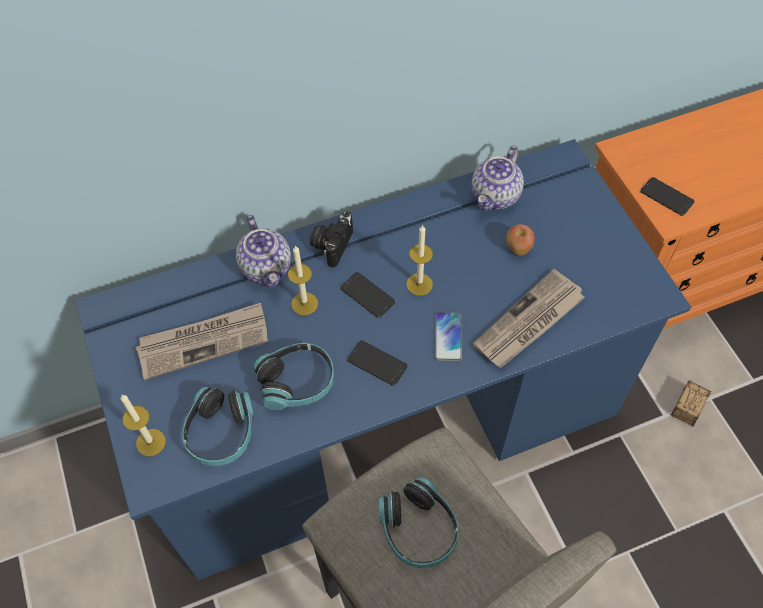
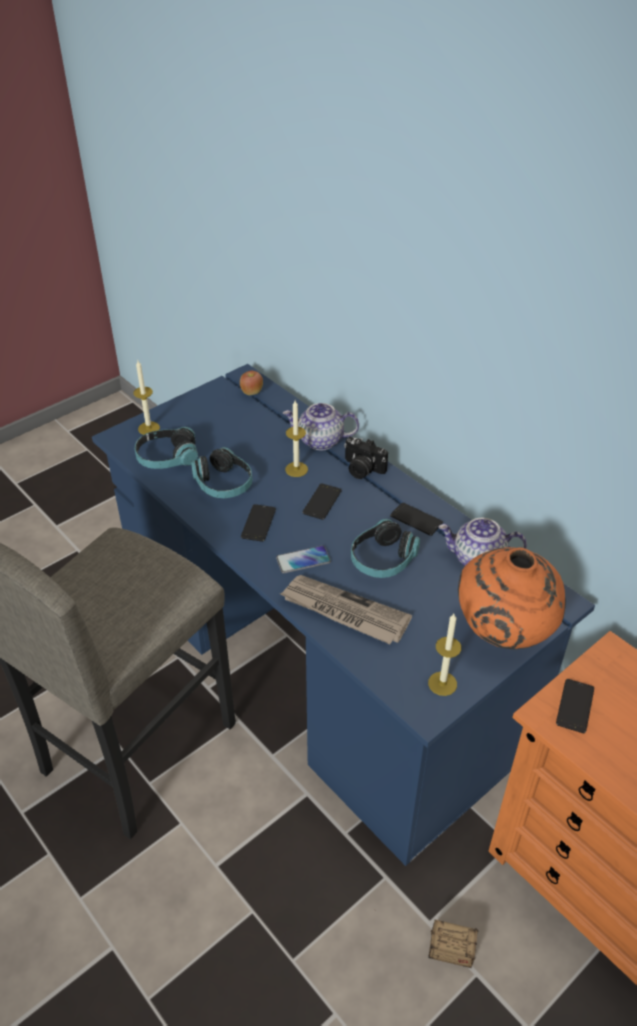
camera: 70 degrees right, 15 degrees down
(204, 341) = (239, 429): newspaper -> none
(267, 268) = (320, 441): teapot -> teapot turned 45 degrees clockwise
(332, 245) = (361, 469): camera -> camera turned 150 degrees counterclockwise
(418, 529) = (116, 581): headphones -> headphones (383, 559)
(419, 284) = (349, 530): candle -> candle (442, 683)
(425, 224) = (416, 519): none -> phone
(518, 248) = (425, 587): apple -> apple (252, 392)
(589, 211) = (503, 633): none -> orange vase

